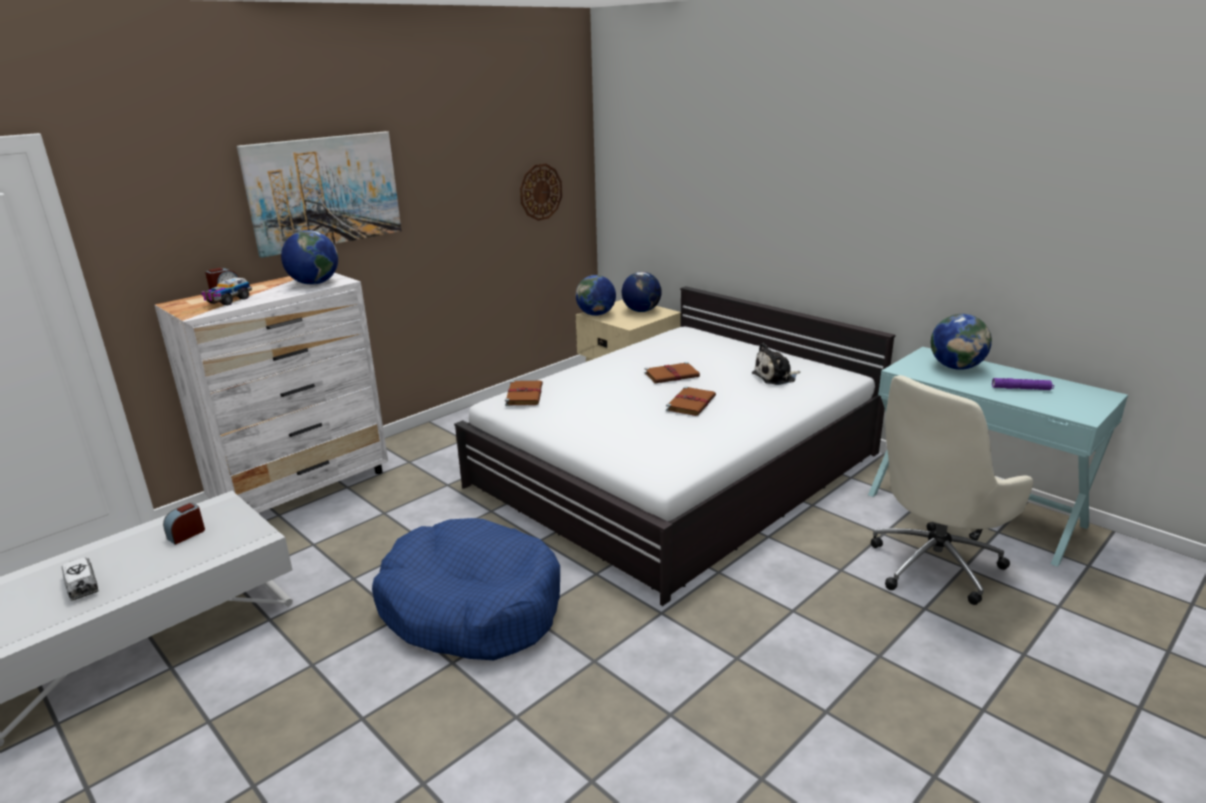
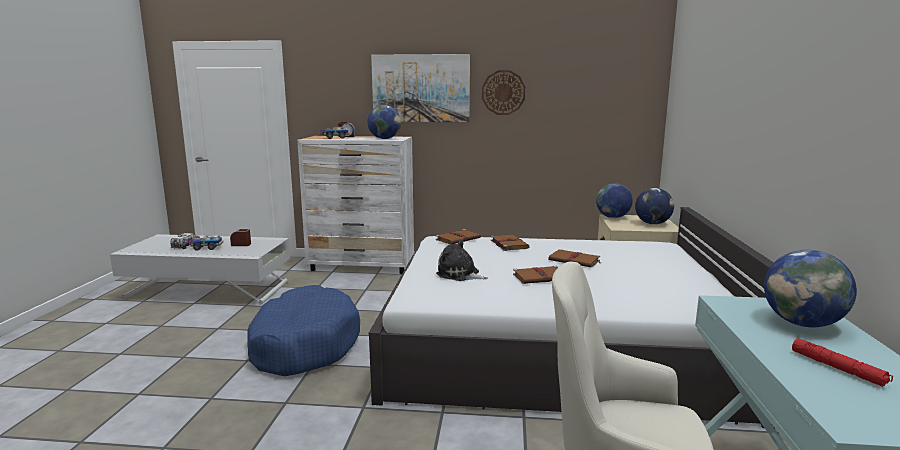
camera: 50 degrees right, 10 degrees down
(137, 568) = (206, 248): none -> toy truck
(540, 192) = (601, 113): wall clock -> wall clock (503, 92)
(583, 381) = (508, 244): none -> brown book
(776, 377) = (656, 289): plush toy -> plush toy (460, 275)
(1021, 388) = (837, 368): purple flashlight -> red flashlight

